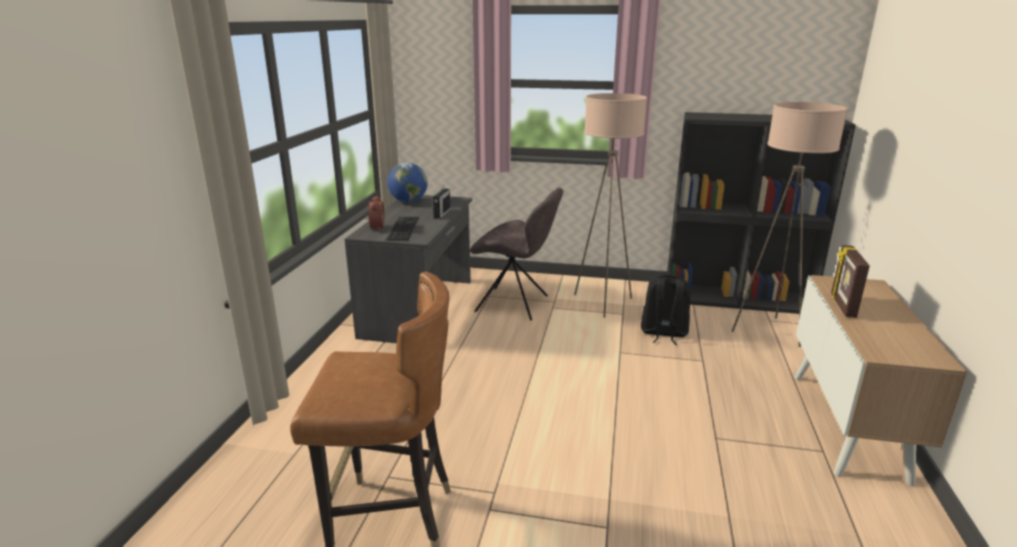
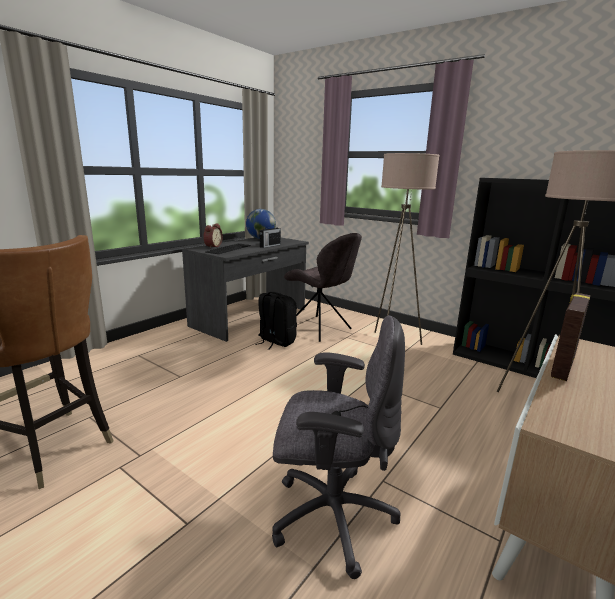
camera: 25 degrees right, 5 degrees down
(663, 333) = (423, 376): black backpack -> black backpack (275, 341)
(705, 478) = (330, 515): none -> grey office chair

